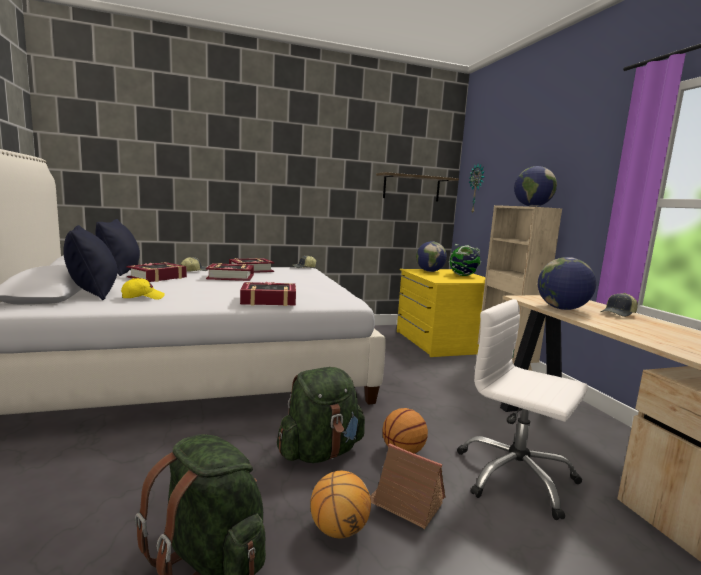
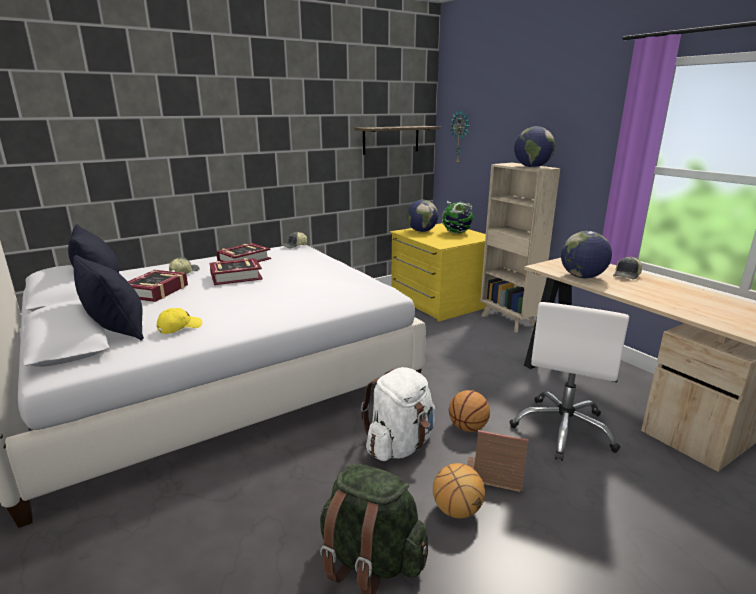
camera: 15 degrees left, 10 degrees up
(268, 300) = (312, 307): book -> none
(320, 452) = (400, 445): green backpack -> white backpack
(515, 476) = (563, 429): white office chair -> white office chair turned 90 degrees counterclockwise

